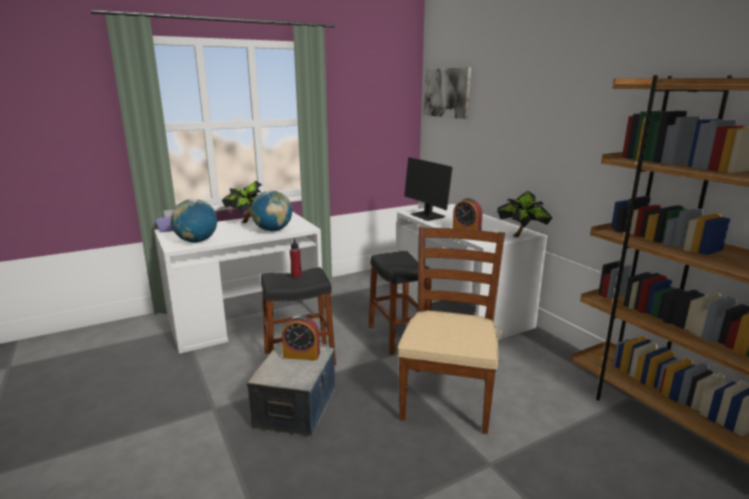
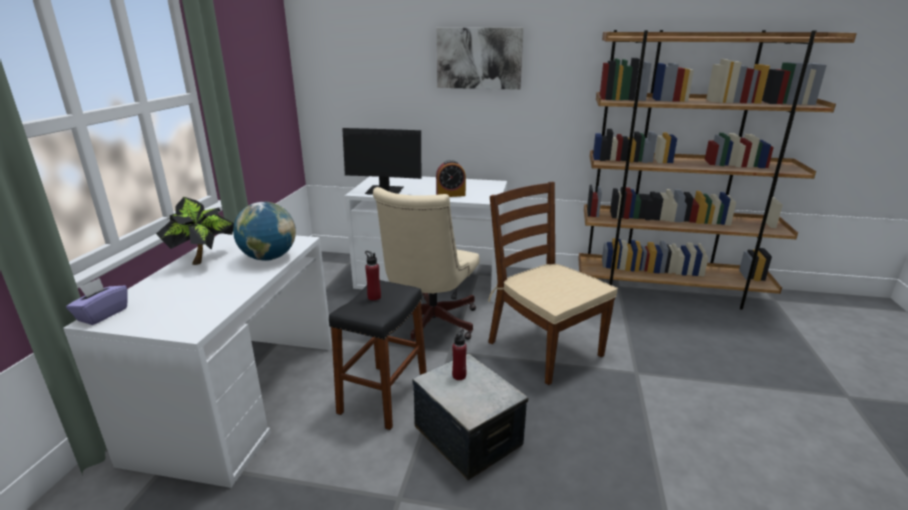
camera: 50 degrees left, 5 degrees up
(197, 241) = (203, 310): globe -> none
(301, 355) = (459, 376): alarm clock -> red bottle
(398, 336) = (429, 325): black stool -> beige office chair
(447, 92) = (340, 47): picture -> picture (479, 58)
(521, 235) = (494, 186): potted plant -> none

